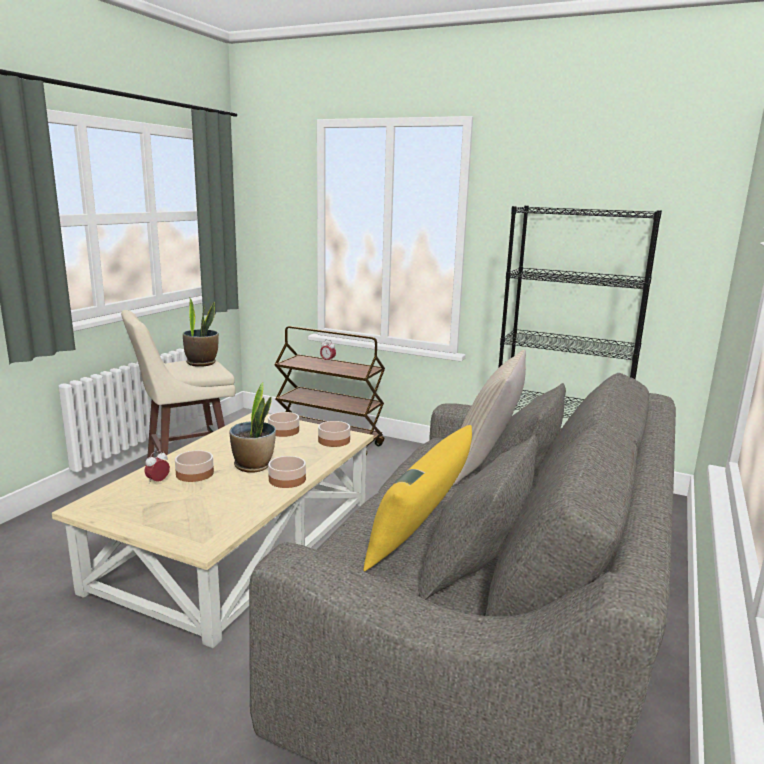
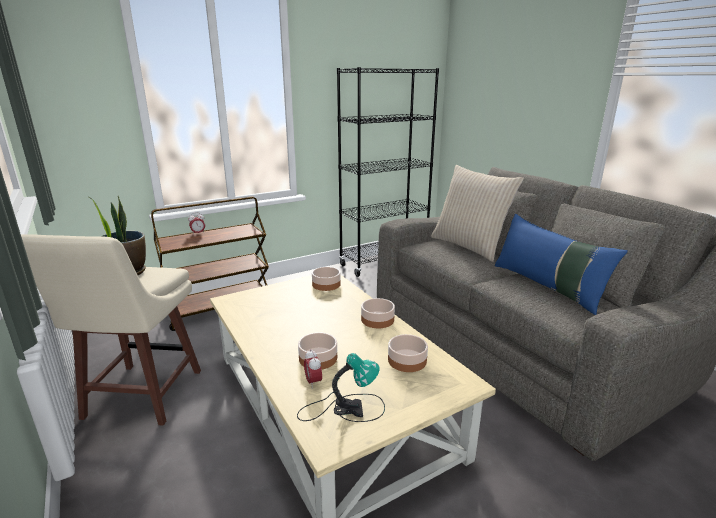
camera: 55 degrees left, 5 degrees up
(130, 502) = (344, 408): none -> table lamp
(254, 466) = (334, 327): potted plant -> none
(283, 430) = (277, 297): bowl -> bowl (406, 360)
(420, 530) = (547, 286): yellow pillow -> blue pillow

